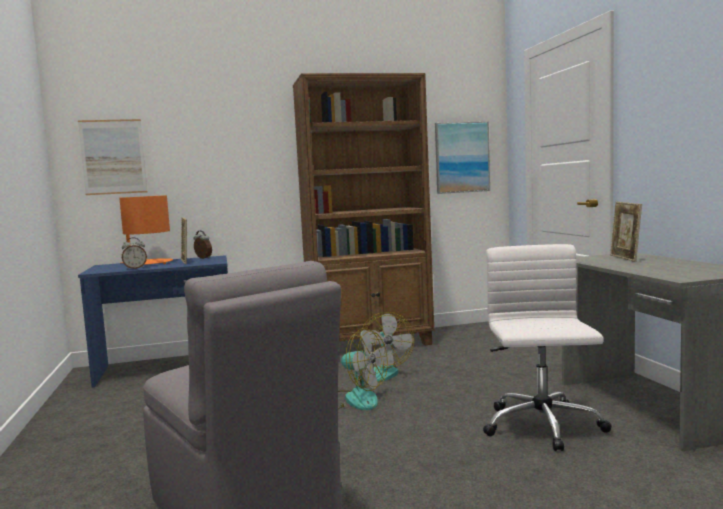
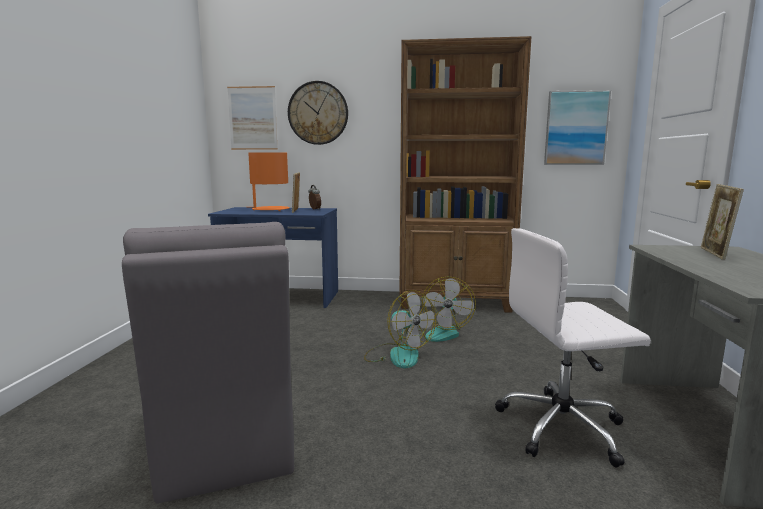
camera: 20 degrees right, 5 degrees up
(135, 268) = (252, 213): alarm clock -> none
(196, 149) = (318, 113): none -> wall clock
(542, 427) = (563, 427): white office chair -> white office chair turned 120 degrees counterclockwise

